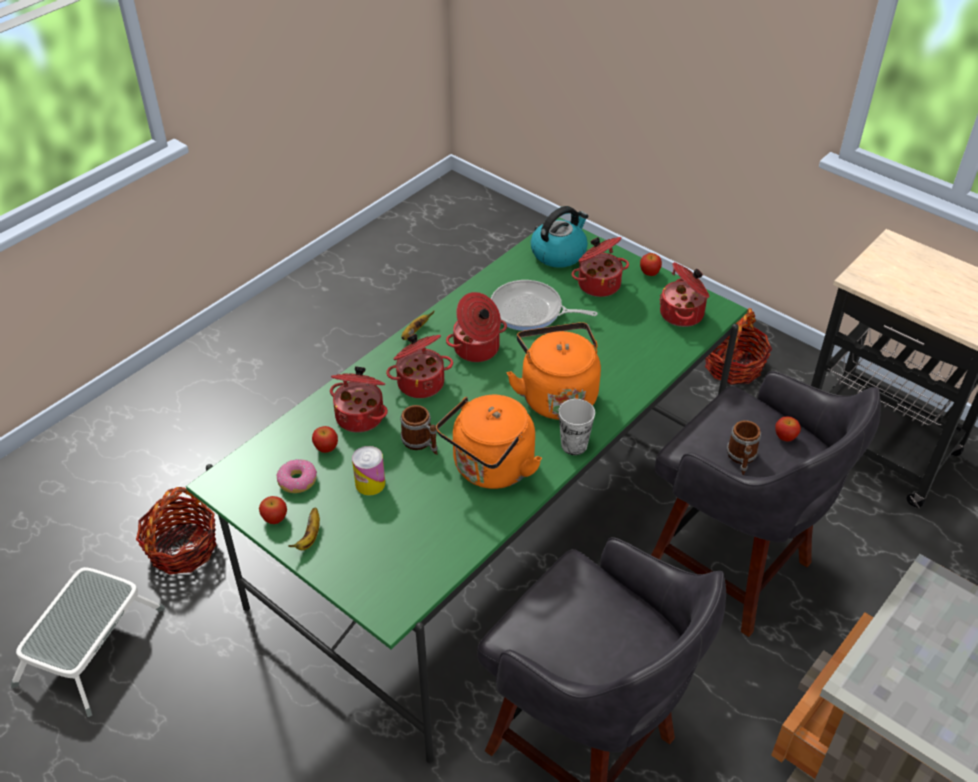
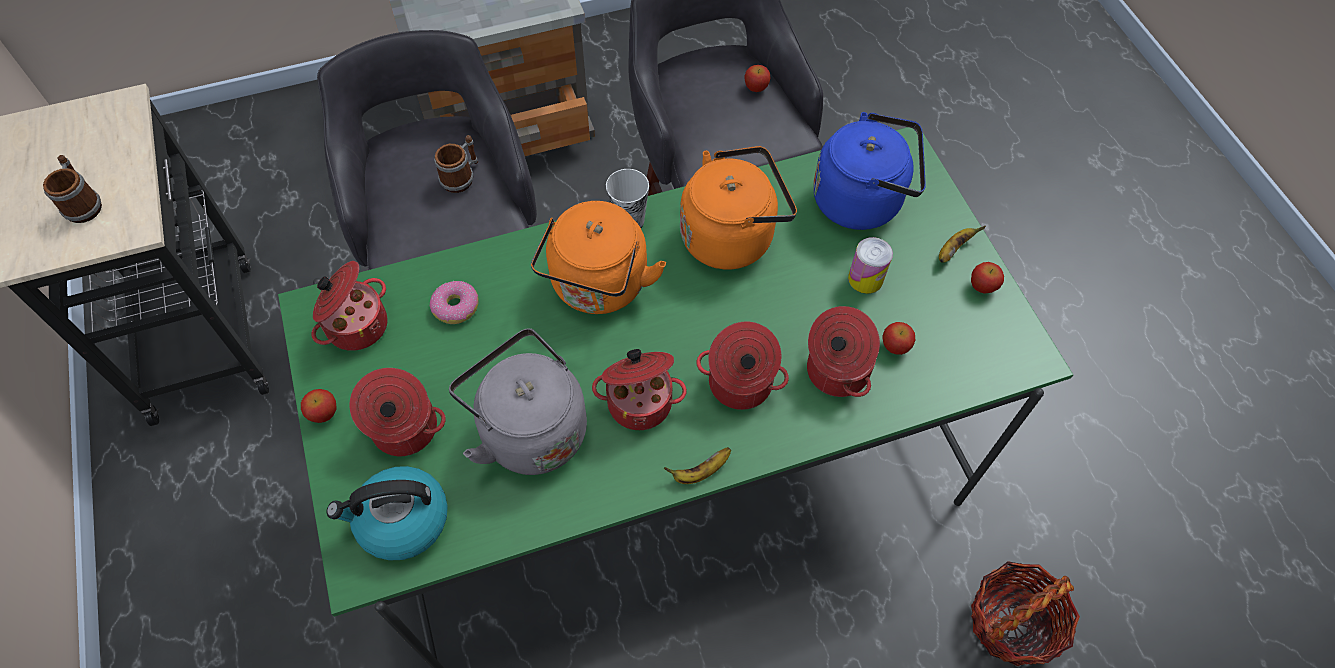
camera: 150 degrees left, 15 degrees up
(91, 646) = (1134, 542): grey step ladder -> none
(297, 481) = (943, 319): donut -> donut (456, 307)
(404, 545) = (863, 200): none -> blue kettle
(421, 443) = (785, 300): mug -> mug (84, 203)
(530, 311) = (529, 429): frying pan -> grey kettle
(733, 366) = (211, 530): basket -> none
(785, 437) = (397, 177): apple -> apple (756, 87)

